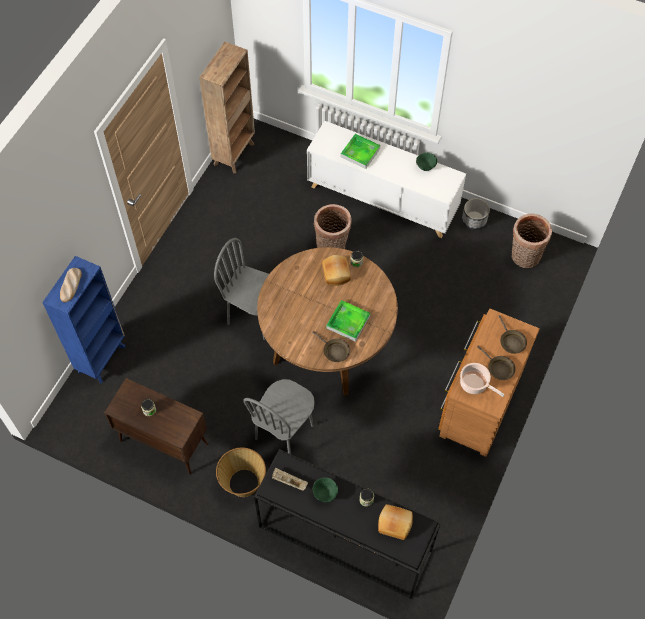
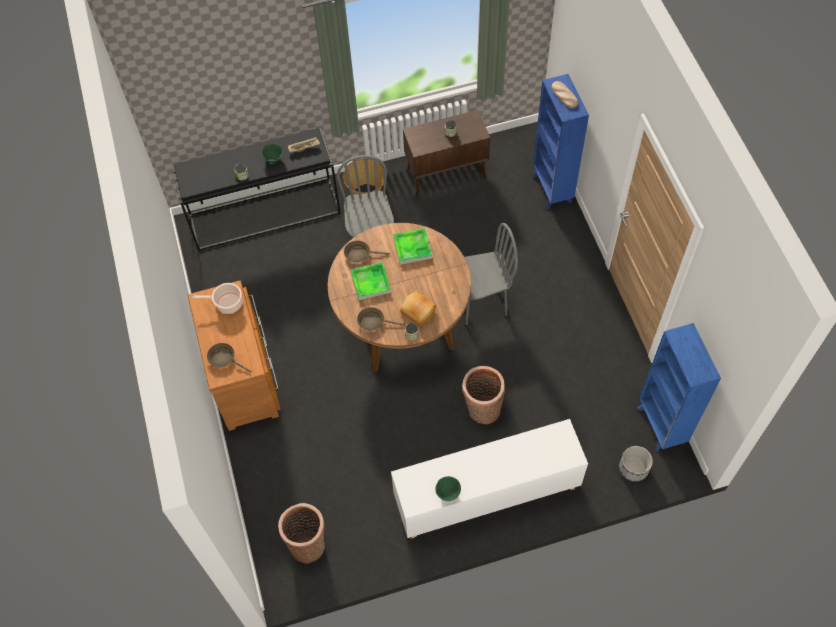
camera: 140 degrees right, 0 degrees up
(234, 153) = (660, 426): brown bookcase -> blue bookcase
(360, 152) = (520, 456): tray -> tray (412, 248)
(395, 523) = (210, 176): bread -> none
(474, 220) = (385, 544): planter -> planter (633, 468)
(498, 368) = (218, 330): brown frying pan -> brown frying pan (373, 321)

